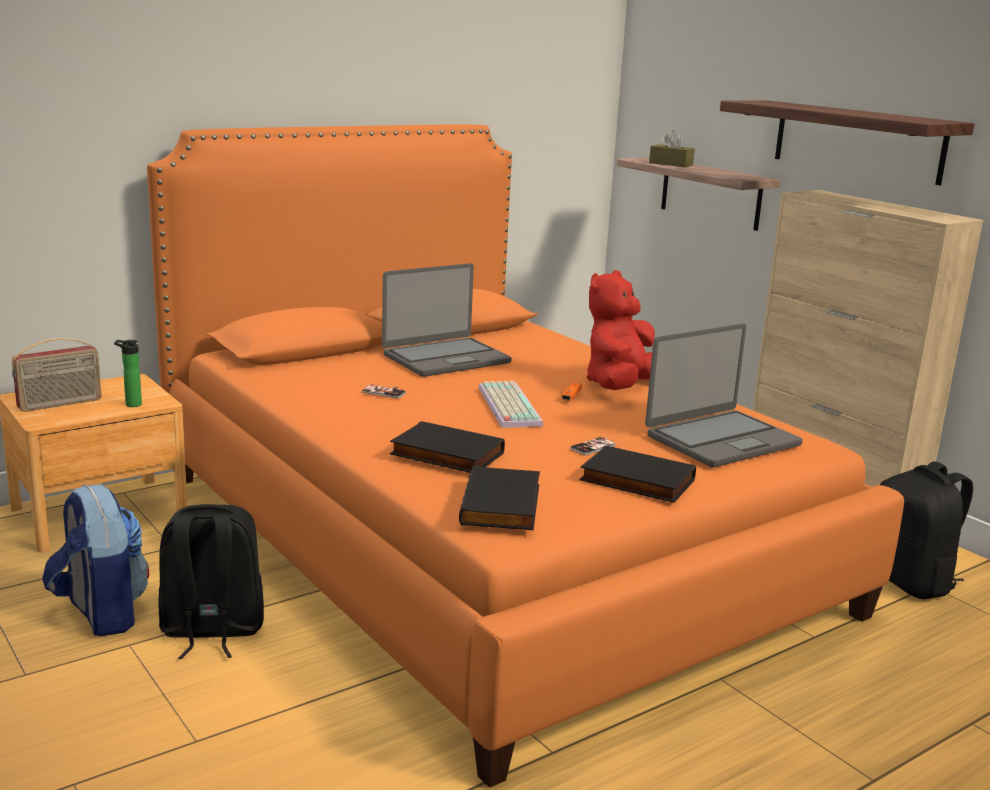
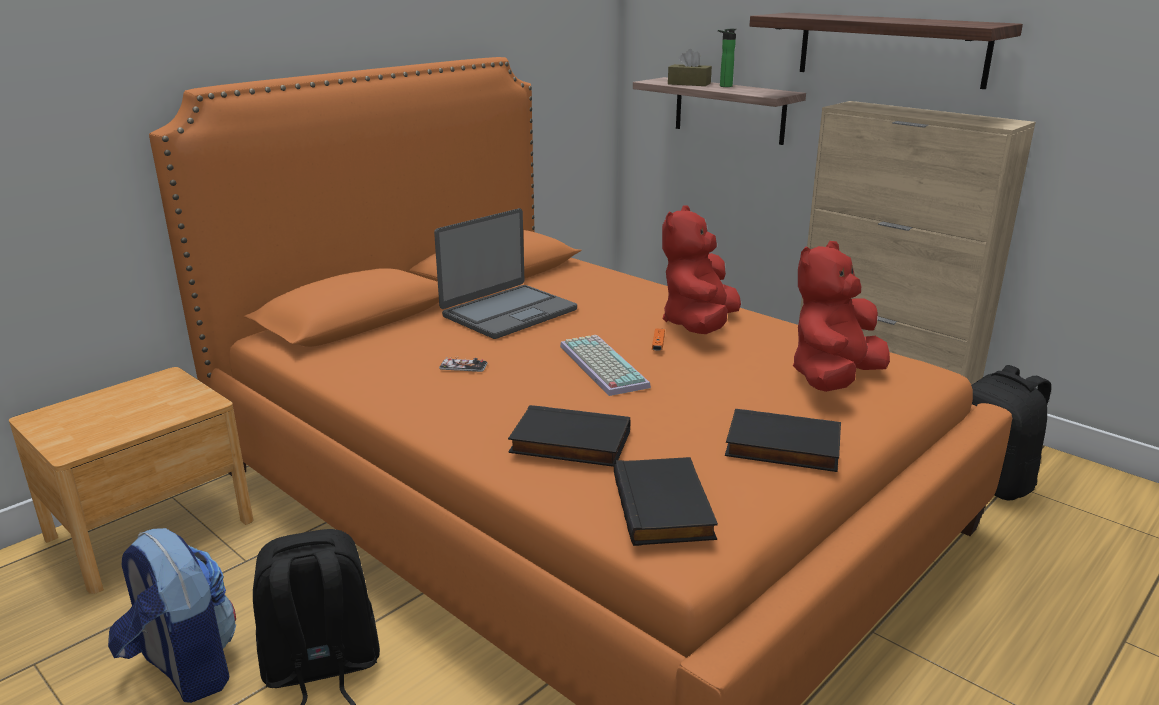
camera: 10 degrees left, 5 degrees up
(60, 404) = (88, 422): radio -> none
(131, 404) = (172, 410): bottle -> bottle (723, 86)
(592, 447) = (713, 408): phone -> none
(721, 440) = (833, 379): laptop -> red plush toy

